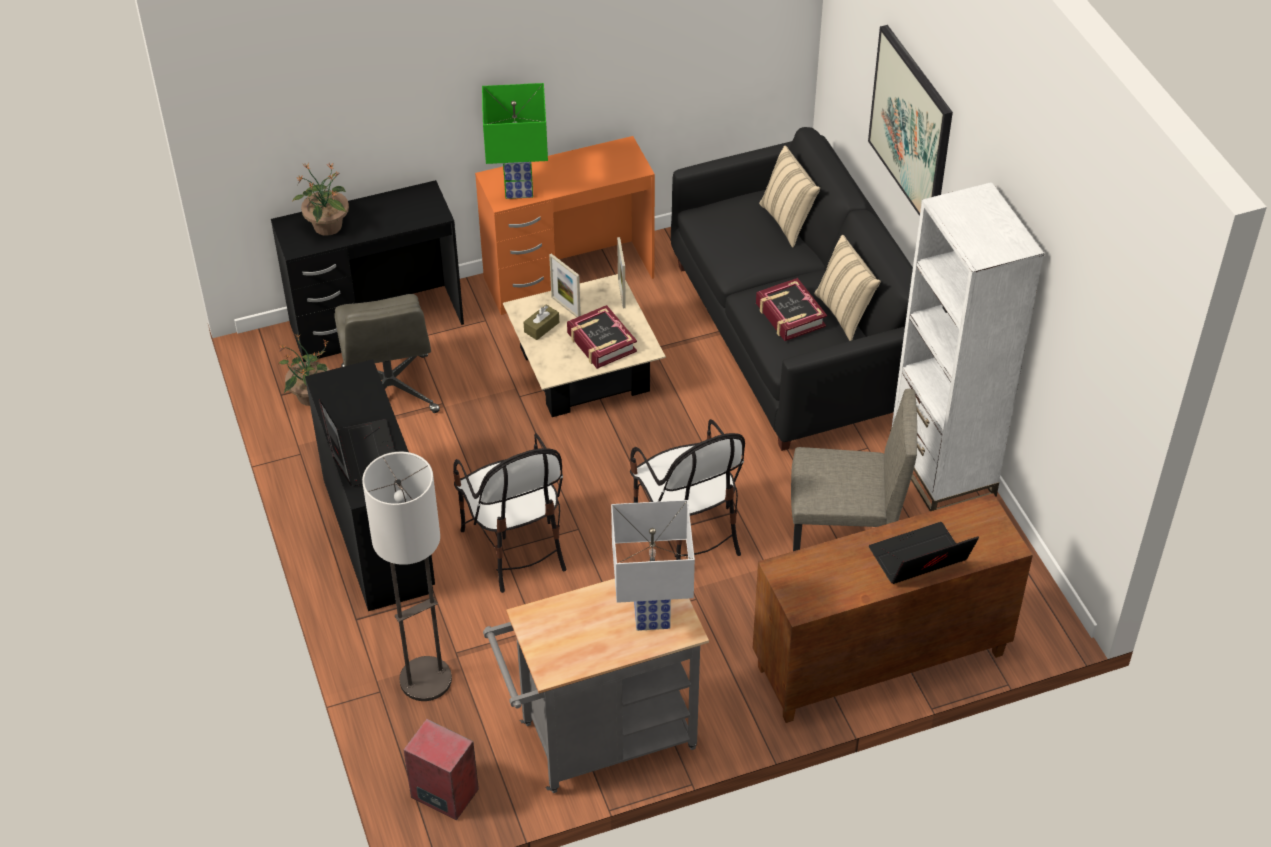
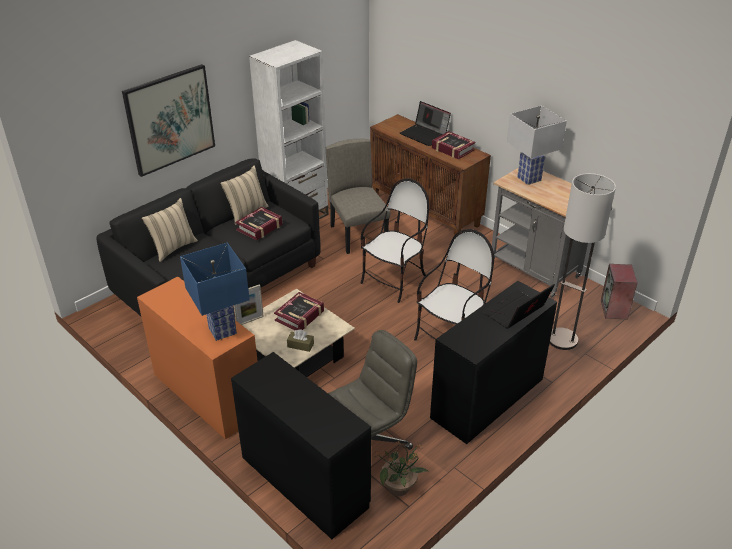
camera: 115 degrees left, 10 degrees down
(327, 227) = (318, 417): potted plant -> none
(519, 190) = (223, 330): green table lamp -> blue table lamp
(565, 307) = (275, 341): picture frame -> none
(841, 578) = (452, 149): none -> book

